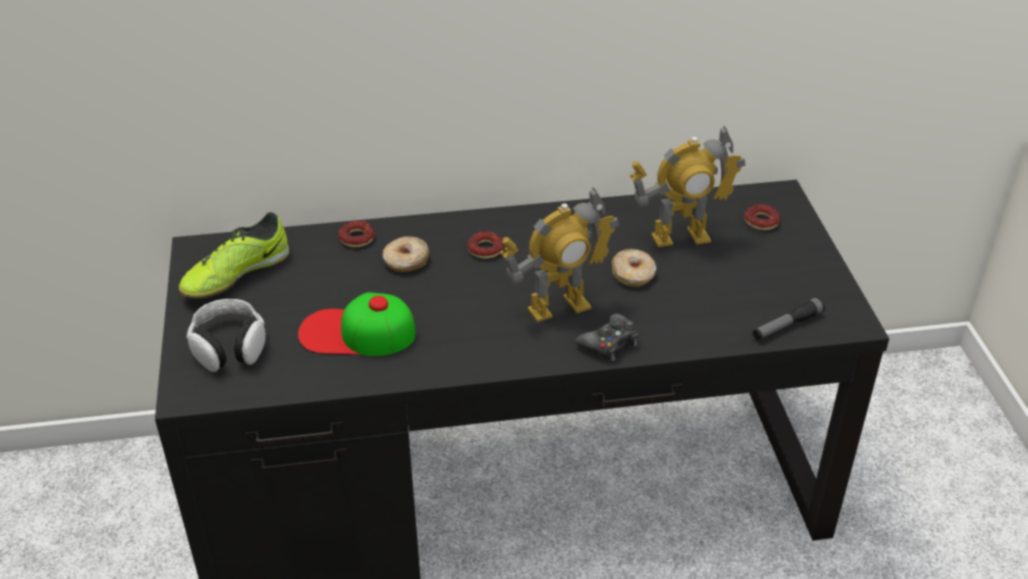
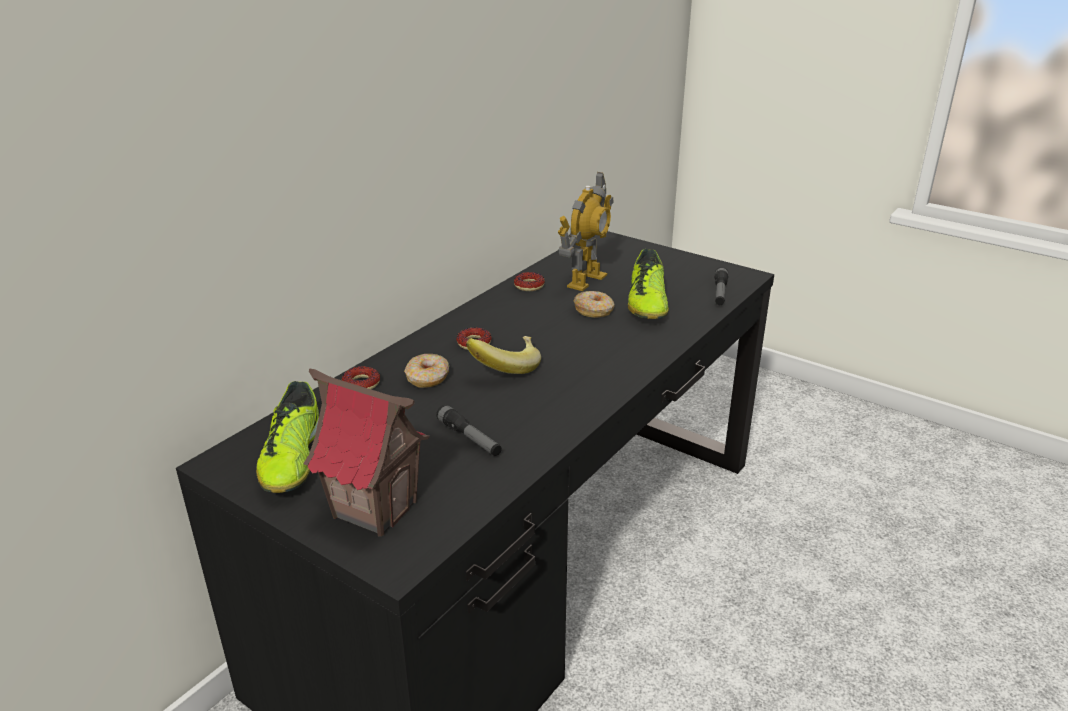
camera: 45 degrees left, 10 degrees down
(229, 346) = (375, 508): headphones -> toy house
(357, 333) = (469, 438): cap -> flashlight
(473, 287) = (505, 367): none -> banana
(558, 307) = (582, 349): toy robot -> none
(609, 343) = (647, 350): black game controller -> none
(692, 296) = (647, 304): none -> shoe
(761, 221) = (615, 253): donut -> donut (529, 286)

